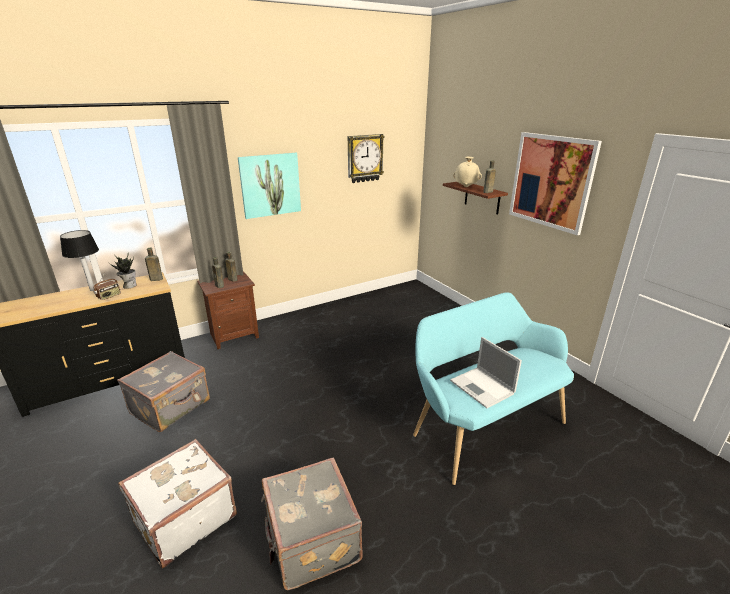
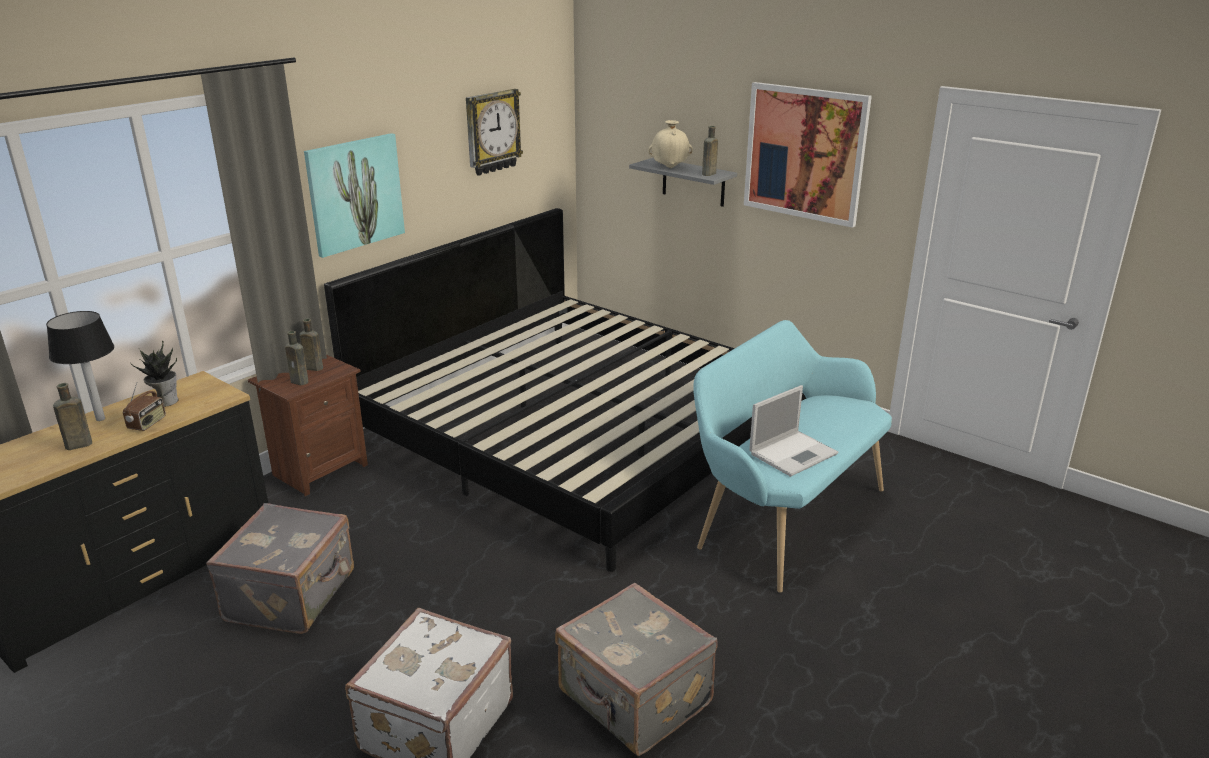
camera: 20 degrees left, 0 degrees up
(155, 279) = (204, 384): brown bottle -> brown bottle (77, 445)
(382, 340) = (578, 431): none -> bed
(482, 197) = (693, 182): brown shelf -> grey shelf
(483, 388) = (794, 453): laptop -> laptop turned 75 degrees counterclockwise

